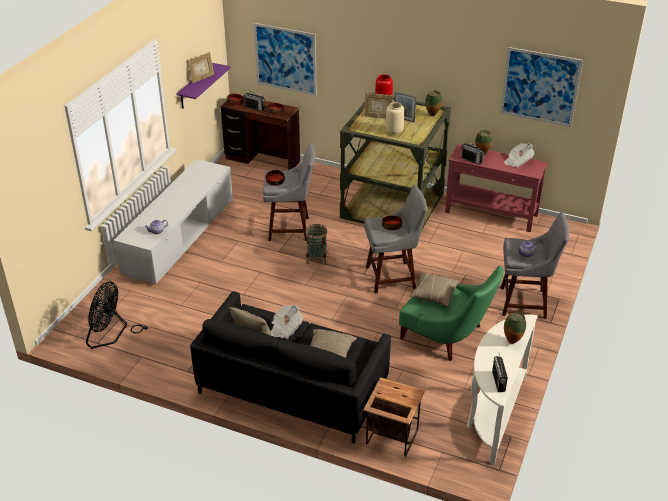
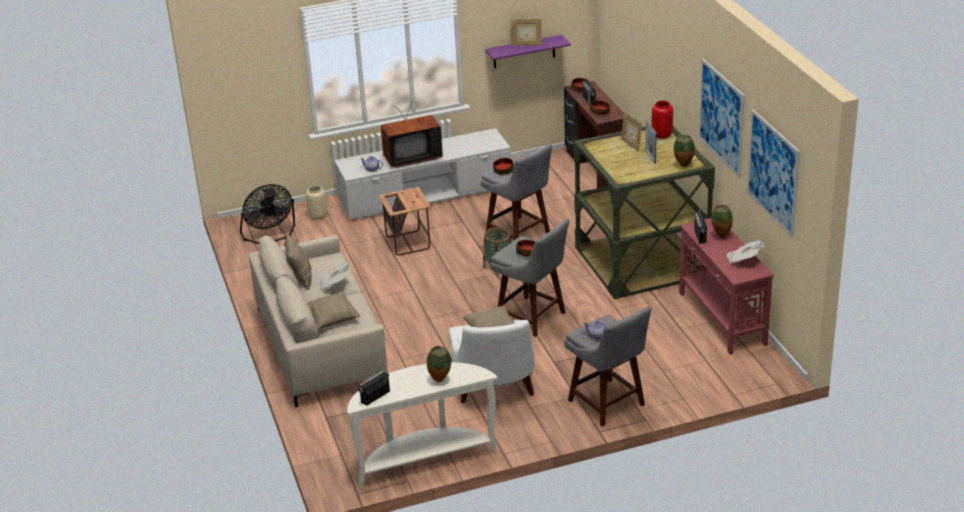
camera: 50 degrees right, 5 degrees down
(172, 208) = (411, 157): none -> television
(285, 59) = (625, 55): picture -> picture (721, 117)
(292, 387) = (320, 345): black sofa -> beige sofa
(391, 437) = (325, 421): side table -> side table (407, 242)
(394, 131) = (619, 163): beige vase -> beige vase (317, 216)
(448, 335) = (494, 385): green armchair -> white armchair

